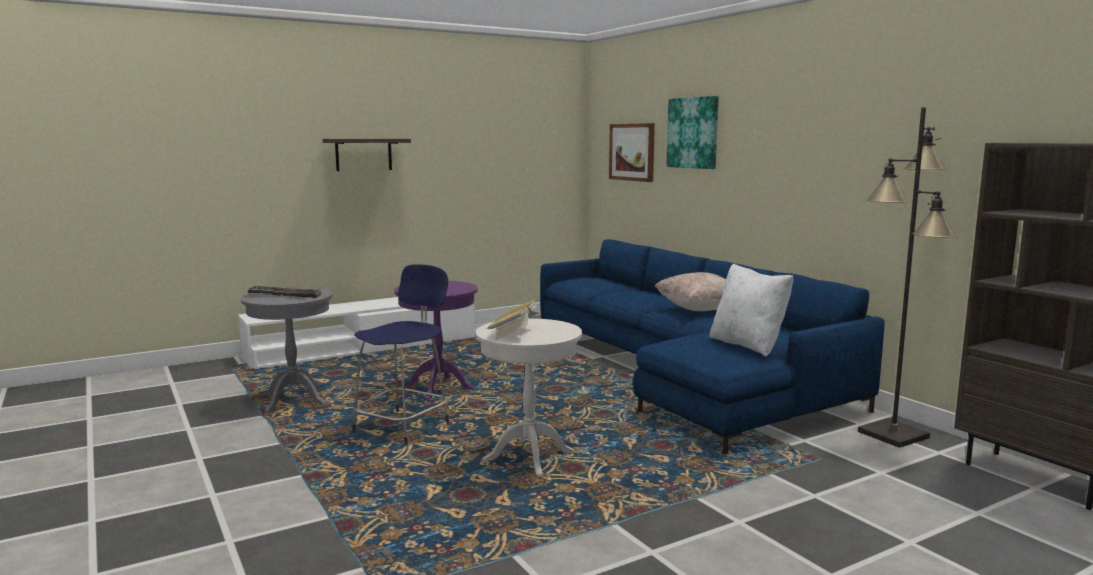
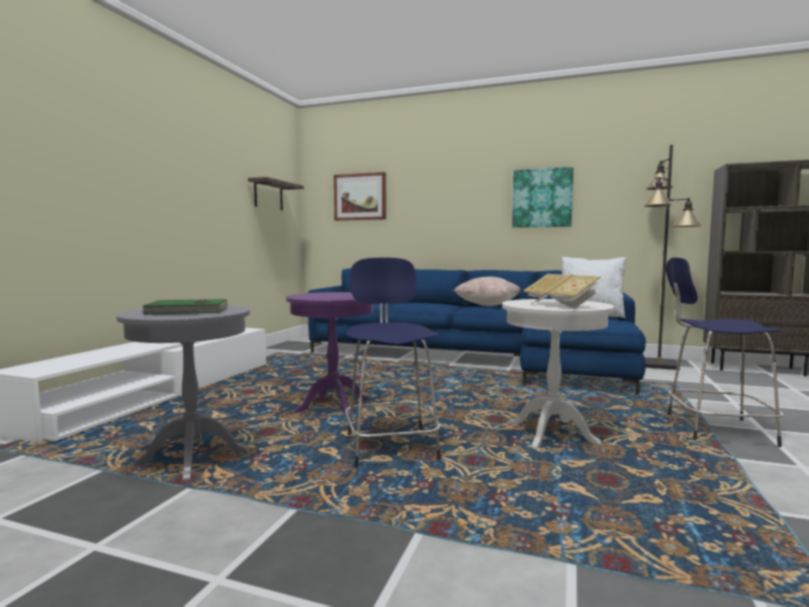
camera: 40 degrees left, 5 degrees down
(285, 295) = (188, 311): tray -> green book
(363, 154) = (137, 169): shelf -> shelf (268, 195)
(686, 504) = (714, 429): none -> blue stool
(693, 133) = (430, 178): picture -> picture (542, 198)

